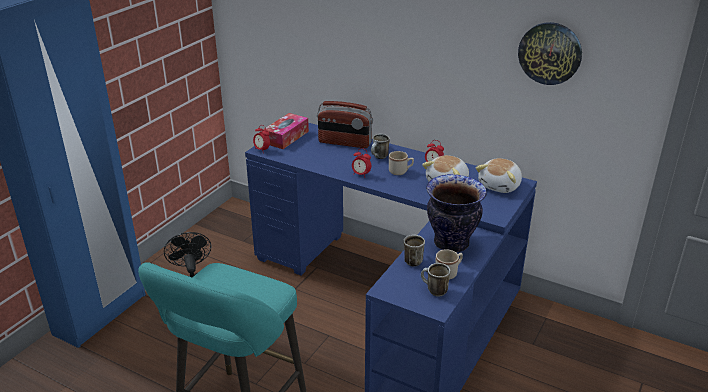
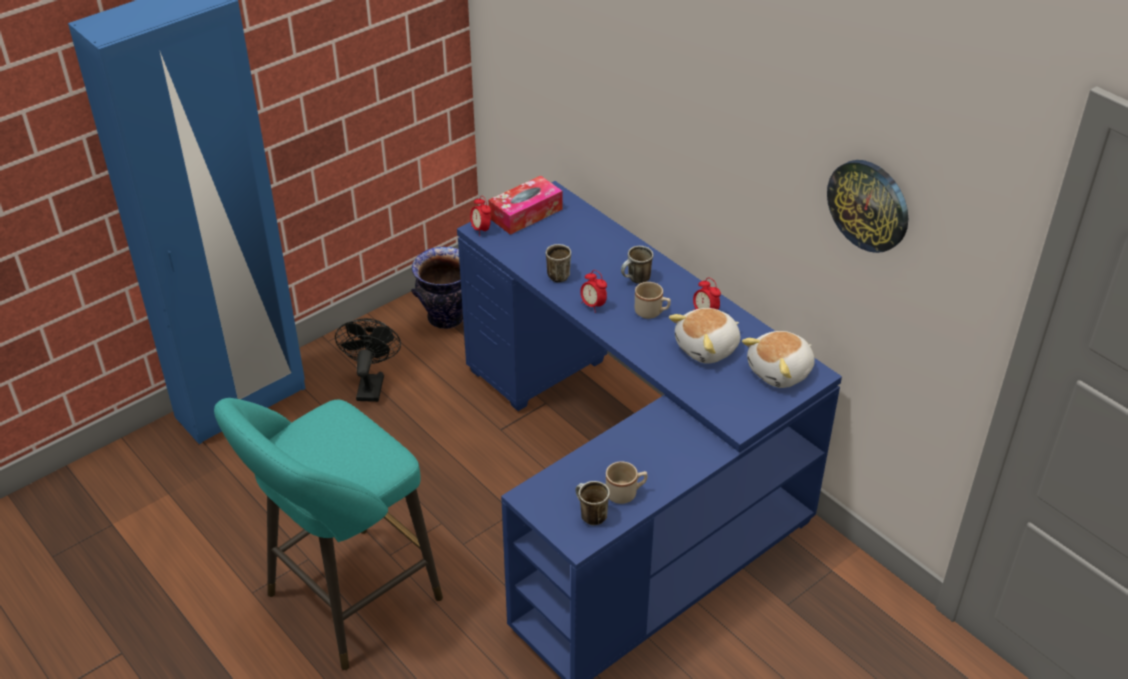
camera: 20 degrees right, 10 degrees up
(344, 143) = (602, 242): radio -> none
(412, 260) = (590, 460): mug -> mug (559, 274)
(452, 244) = (658, 449): vase -> vase (446, 318)

